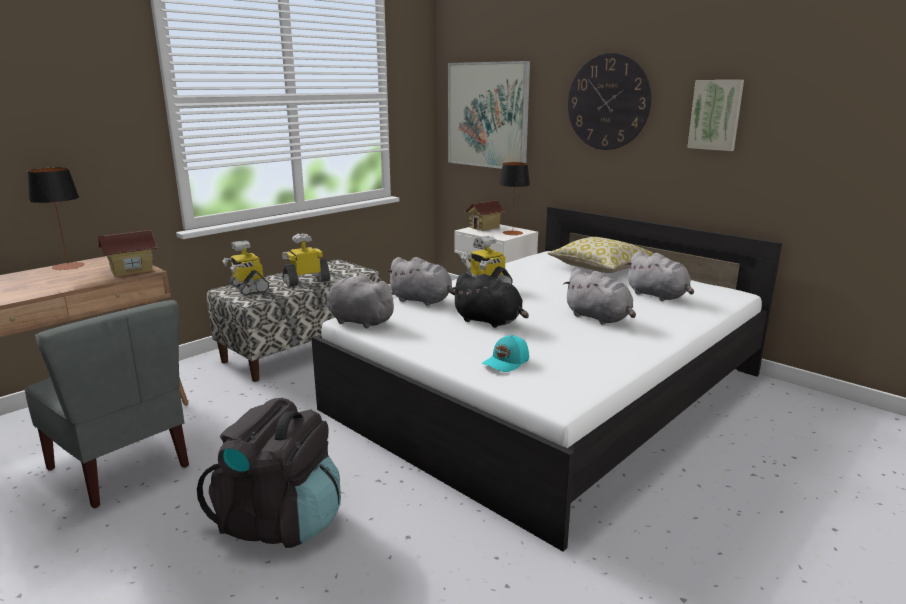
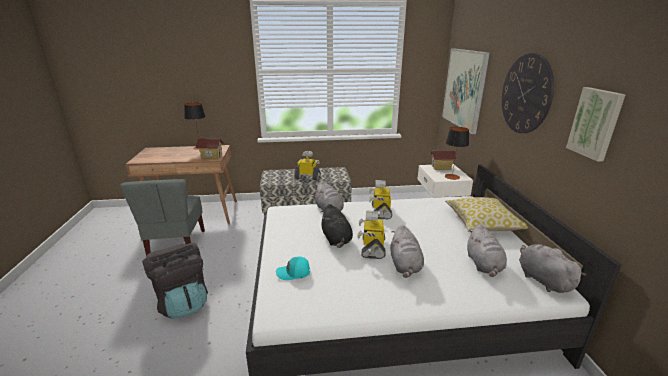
camera: 40 degrees right, 5 degrees up
(248, 288) = (278, 174): toy robot -> toy robot (372, 248)
(358, 321) = (279, 213): grey plush toy -> grey plush toy (542, 279)

